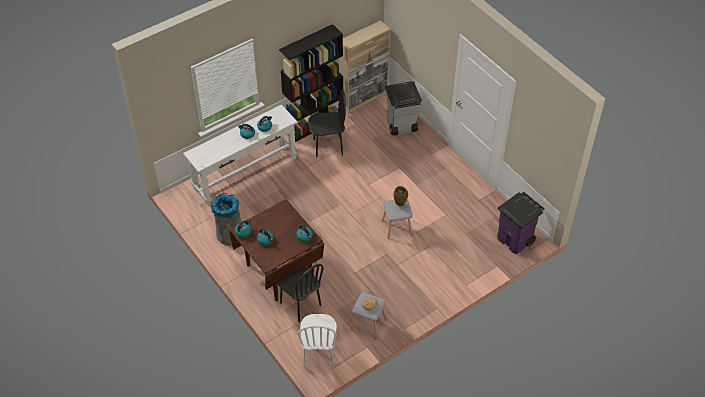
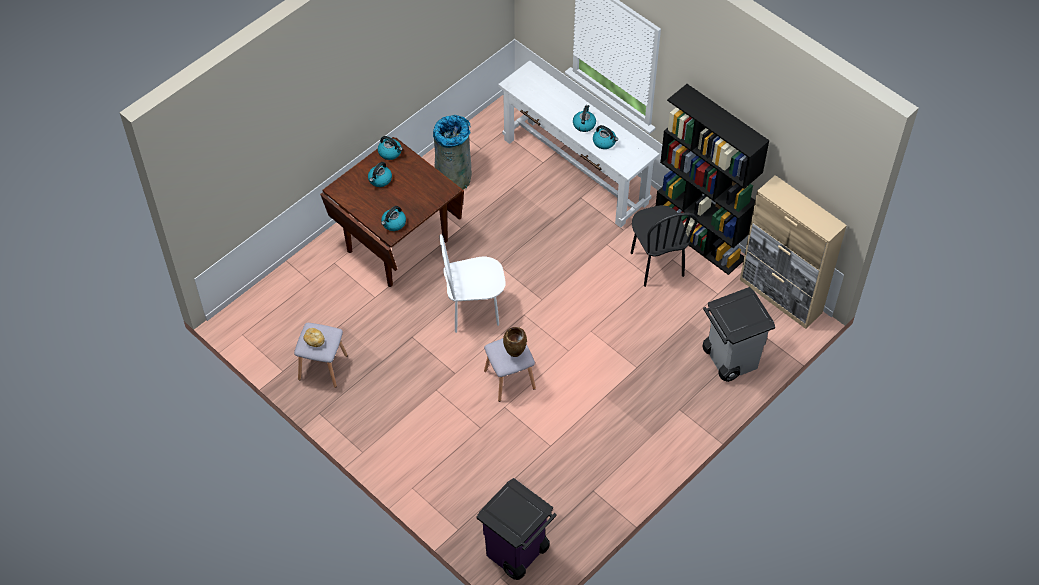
camera: 80 degrees right, 5 degrees up
(300, 304) = (345, 280): black chair -> none
(319, 354) = (264, 315): white chair -> white chair (473, 311)

